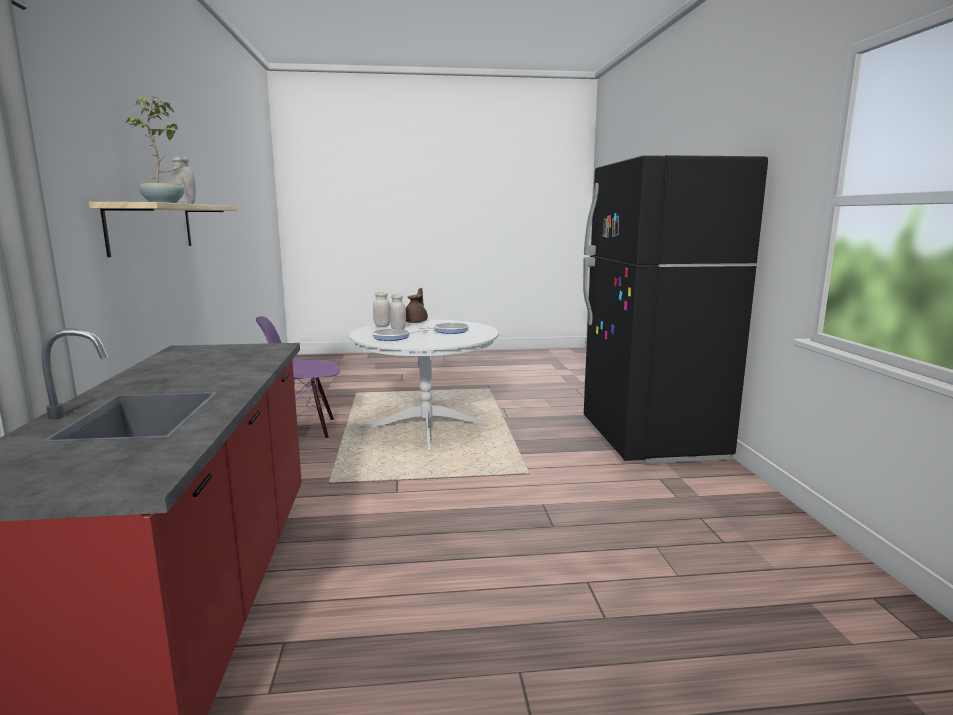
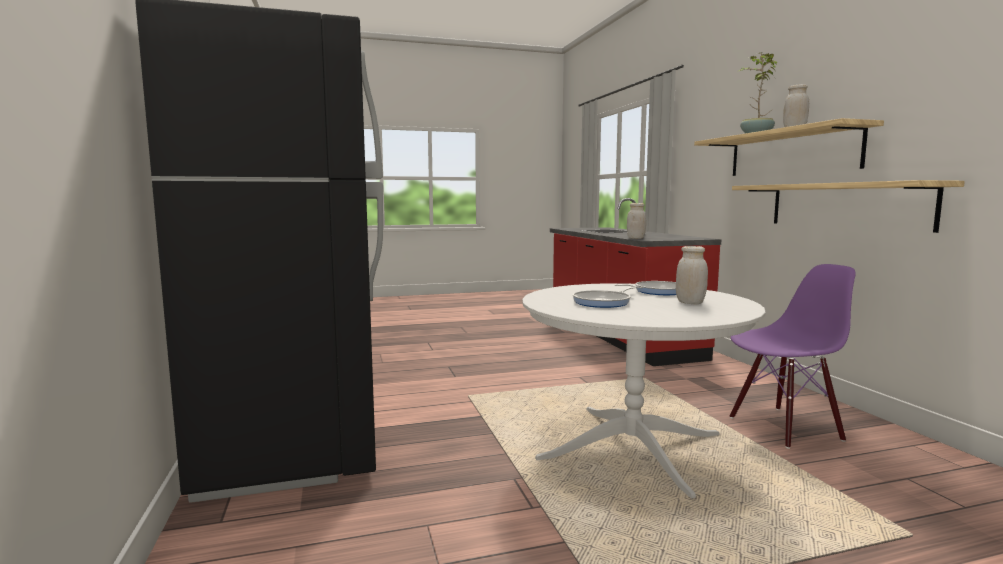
camera: 170 degrees right, 5 degrees down
(188, 279) = (845, 205): none -> shelf
(382, 325) = (736, 307): white jar -> white jar (635, 238)
(416, 322) = (703, 317): brown teapot -> none

